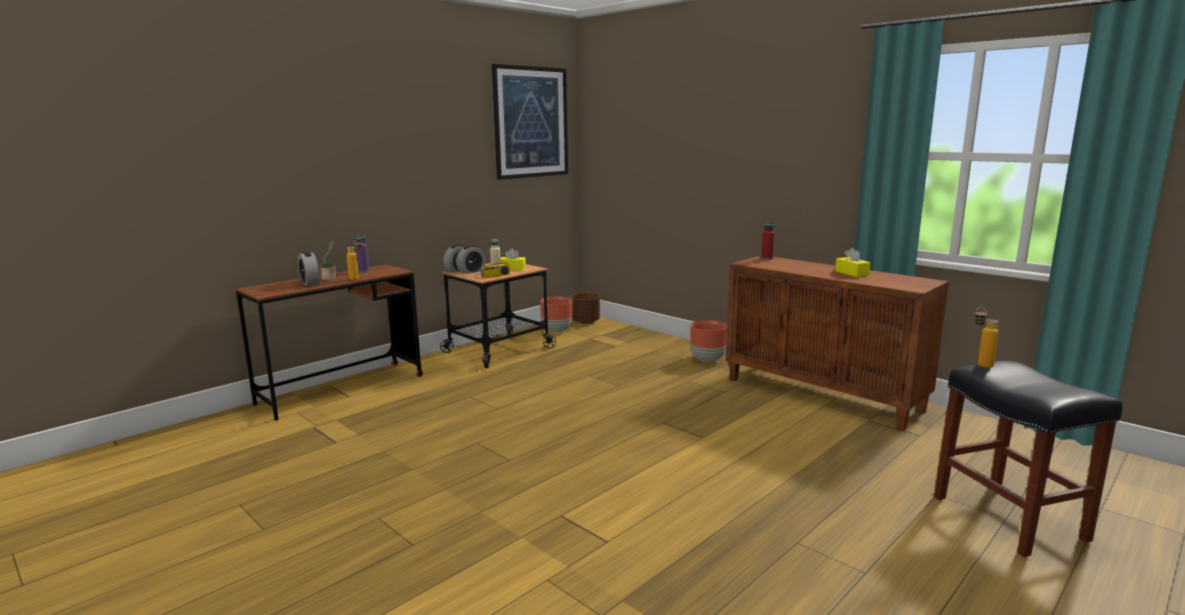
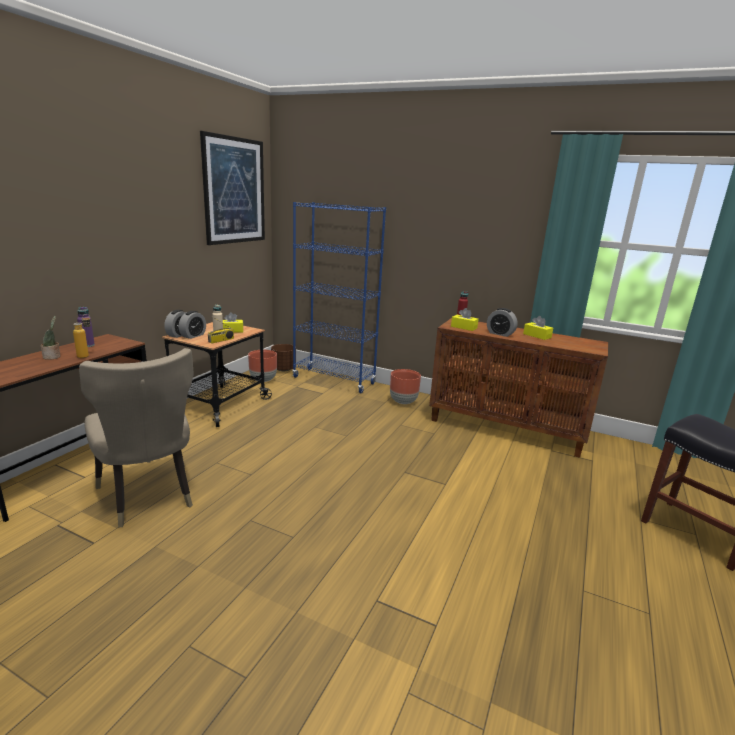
camera: 20 degrees left, 5 degrees up
(310, 283) = (31, 365): alarm clock -> alarm clock (500, 334)
(395, 416) = (149, 497): none -> beige chair
(637, 335) = (334, 380): none -> blue bookcase
(763, 264) = (464, 327): none -> yellow tissue box
(980, 364) = (686, 421): bottle -> none

